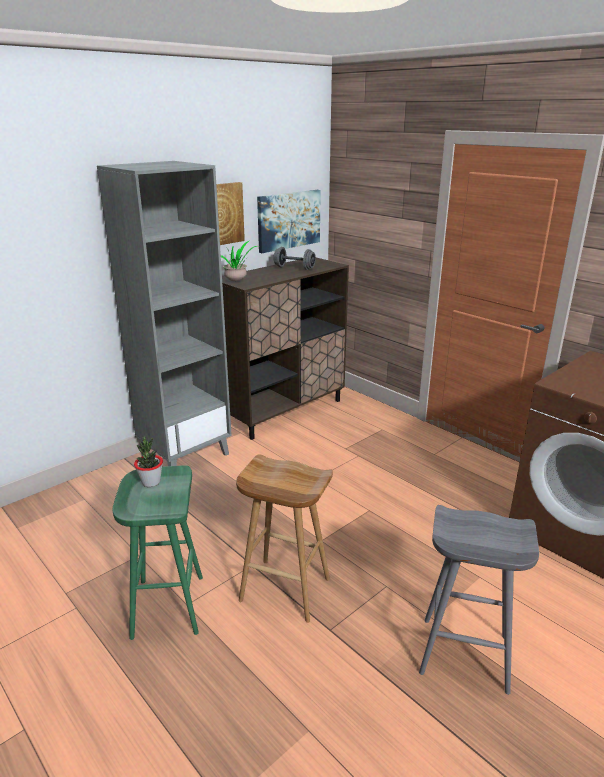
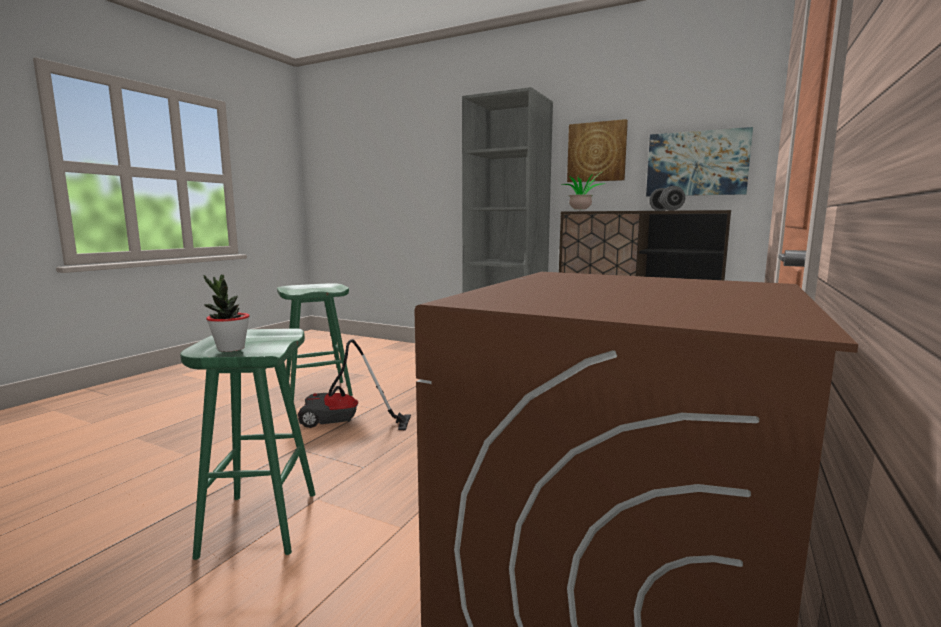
camera: 70 degrees right, 15 degrees down
(151, 482) = (325, 287): potted plant -> potted plant (230, 349)
(283, 590) = (344, 423): brown stool -> vacuum cleaner
(463, 655) = (259, 522): grey stool -> green stool

